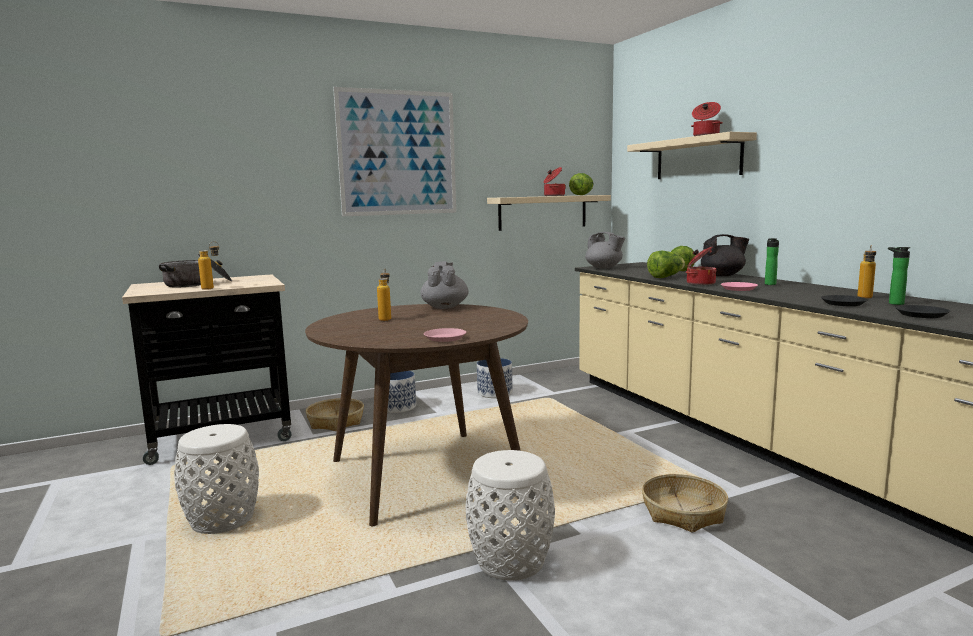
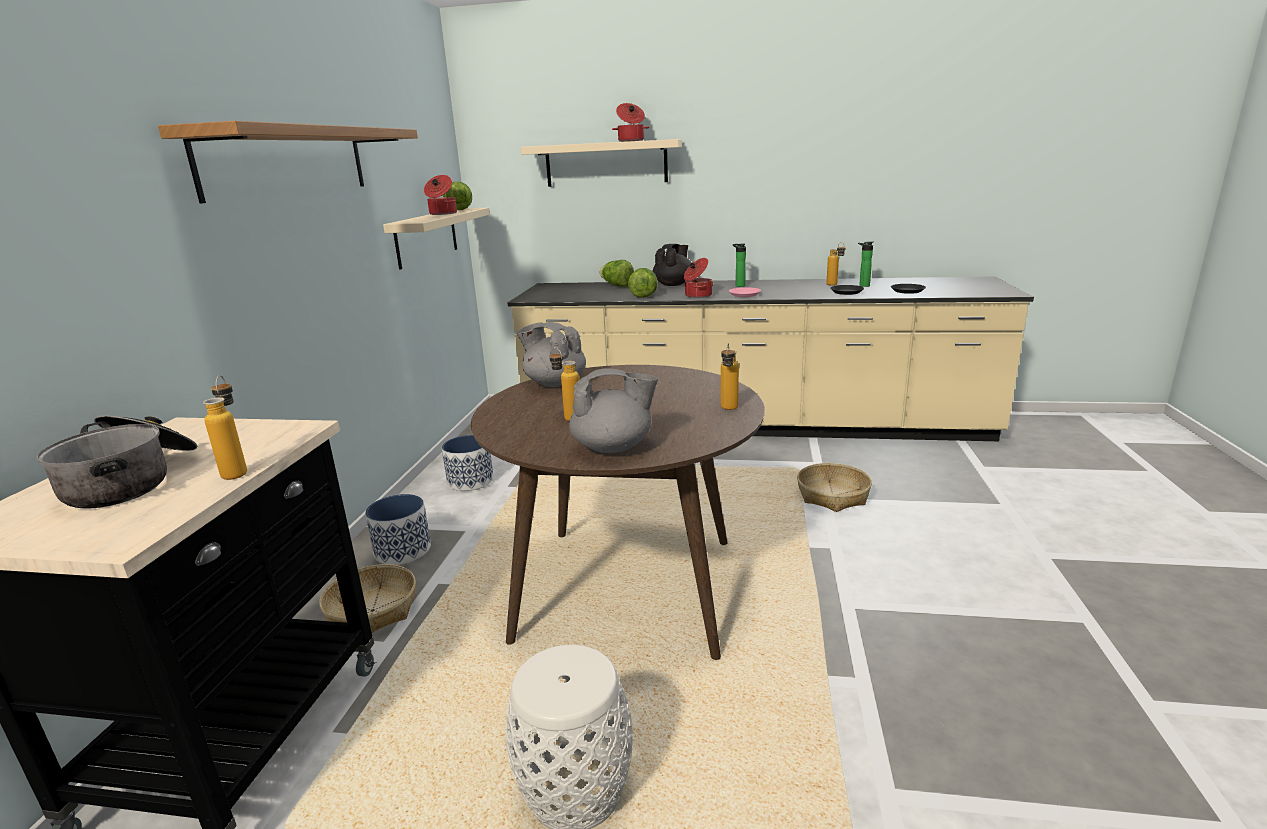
camera: 55 degrees left, 10 degrees up
(398, 153) = (288, 161): picture -> shelf
(445, 338) = (728, 410): pink plate -> bottle
(510, 561) = (851, 597): white stool -> none
(604, 268) = (542, 297): grey teapot -> grey teapot (614, 447)

